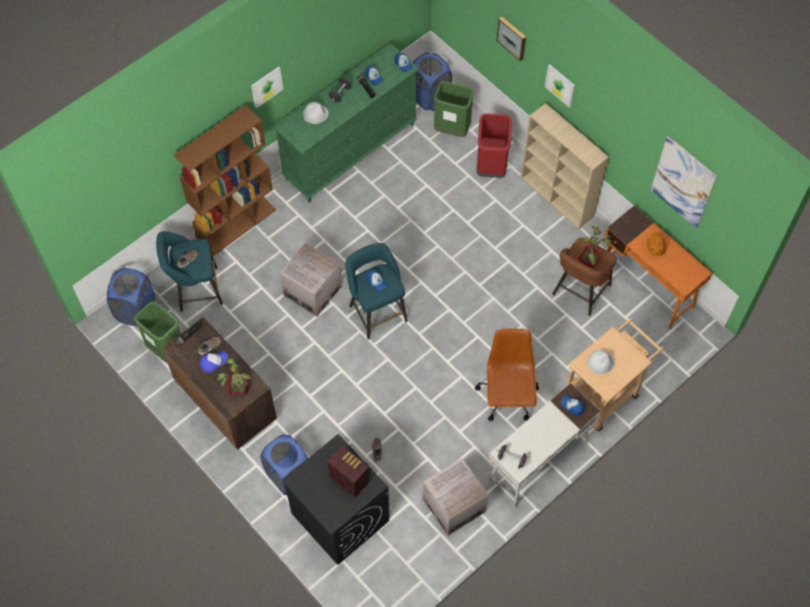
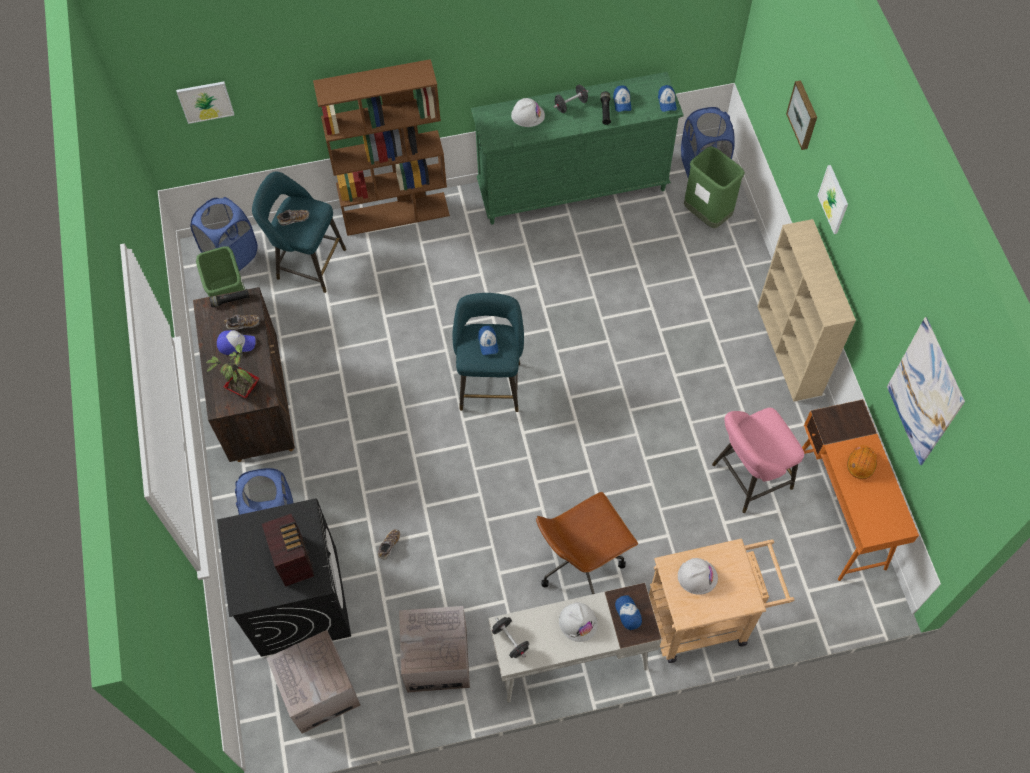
camera: 30 degrees right, 0 degrees up
(266, 86) = (468, 49): picture -> picture (205, 101)
(312, 291) = (432, 325): cardboard box -> cardboard box (319, 691)
(491, 165) = (729, 276): red trash can -> none
(507, 397) = (581, 562): brown office chair -> brown office chair turned 150 degrees counterclockwise
(545, 427) = (578, 622): none -> white hard hat
(579, 292) = (748, 478): brown stool -> pink stool
(590, 261) = (765, 443): potted plant -> none

